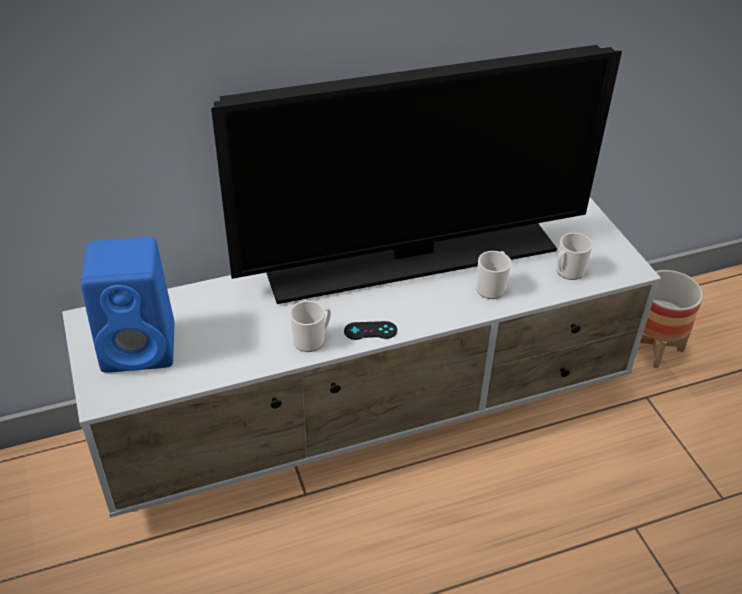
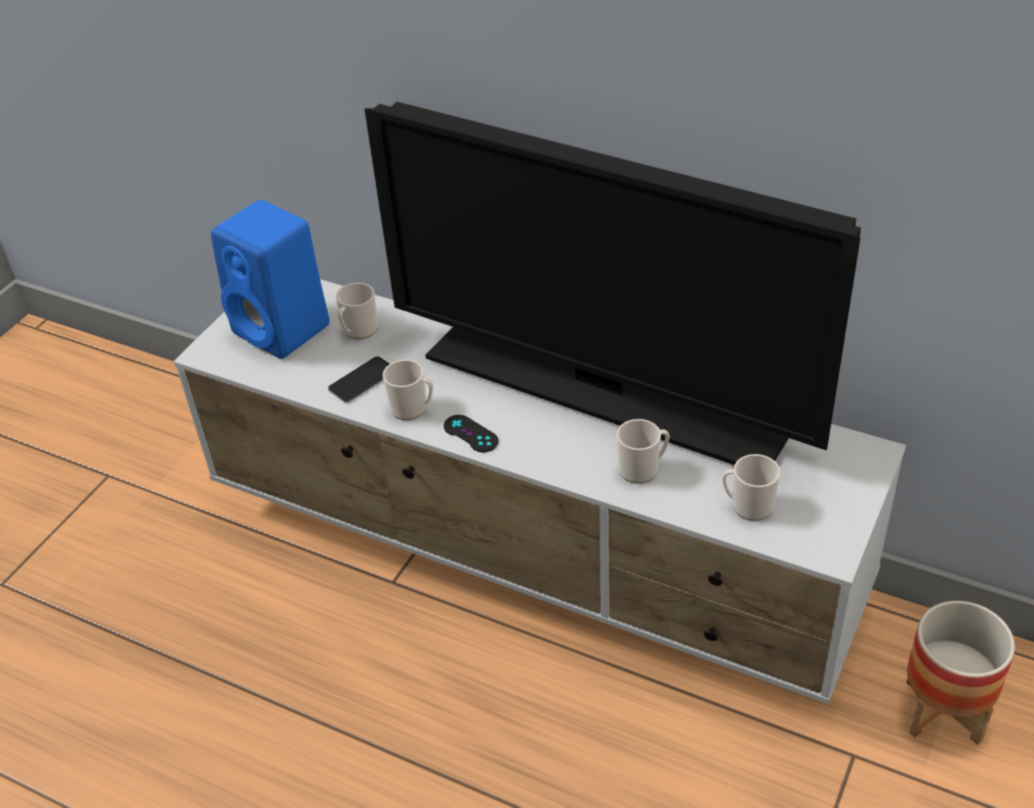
camera: 50 degrees right, 0 degrees up
(201, 315) = (358, 331): none -> mug
(251, 344) = (362, 380): none -> phone

